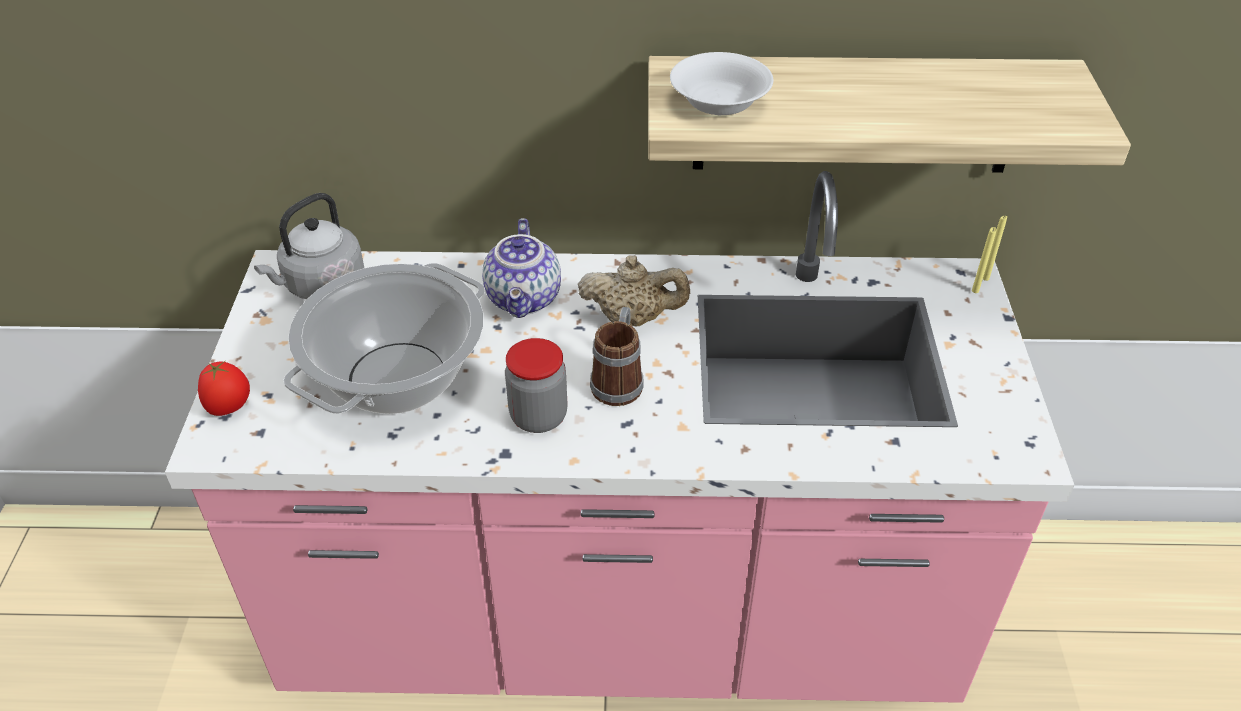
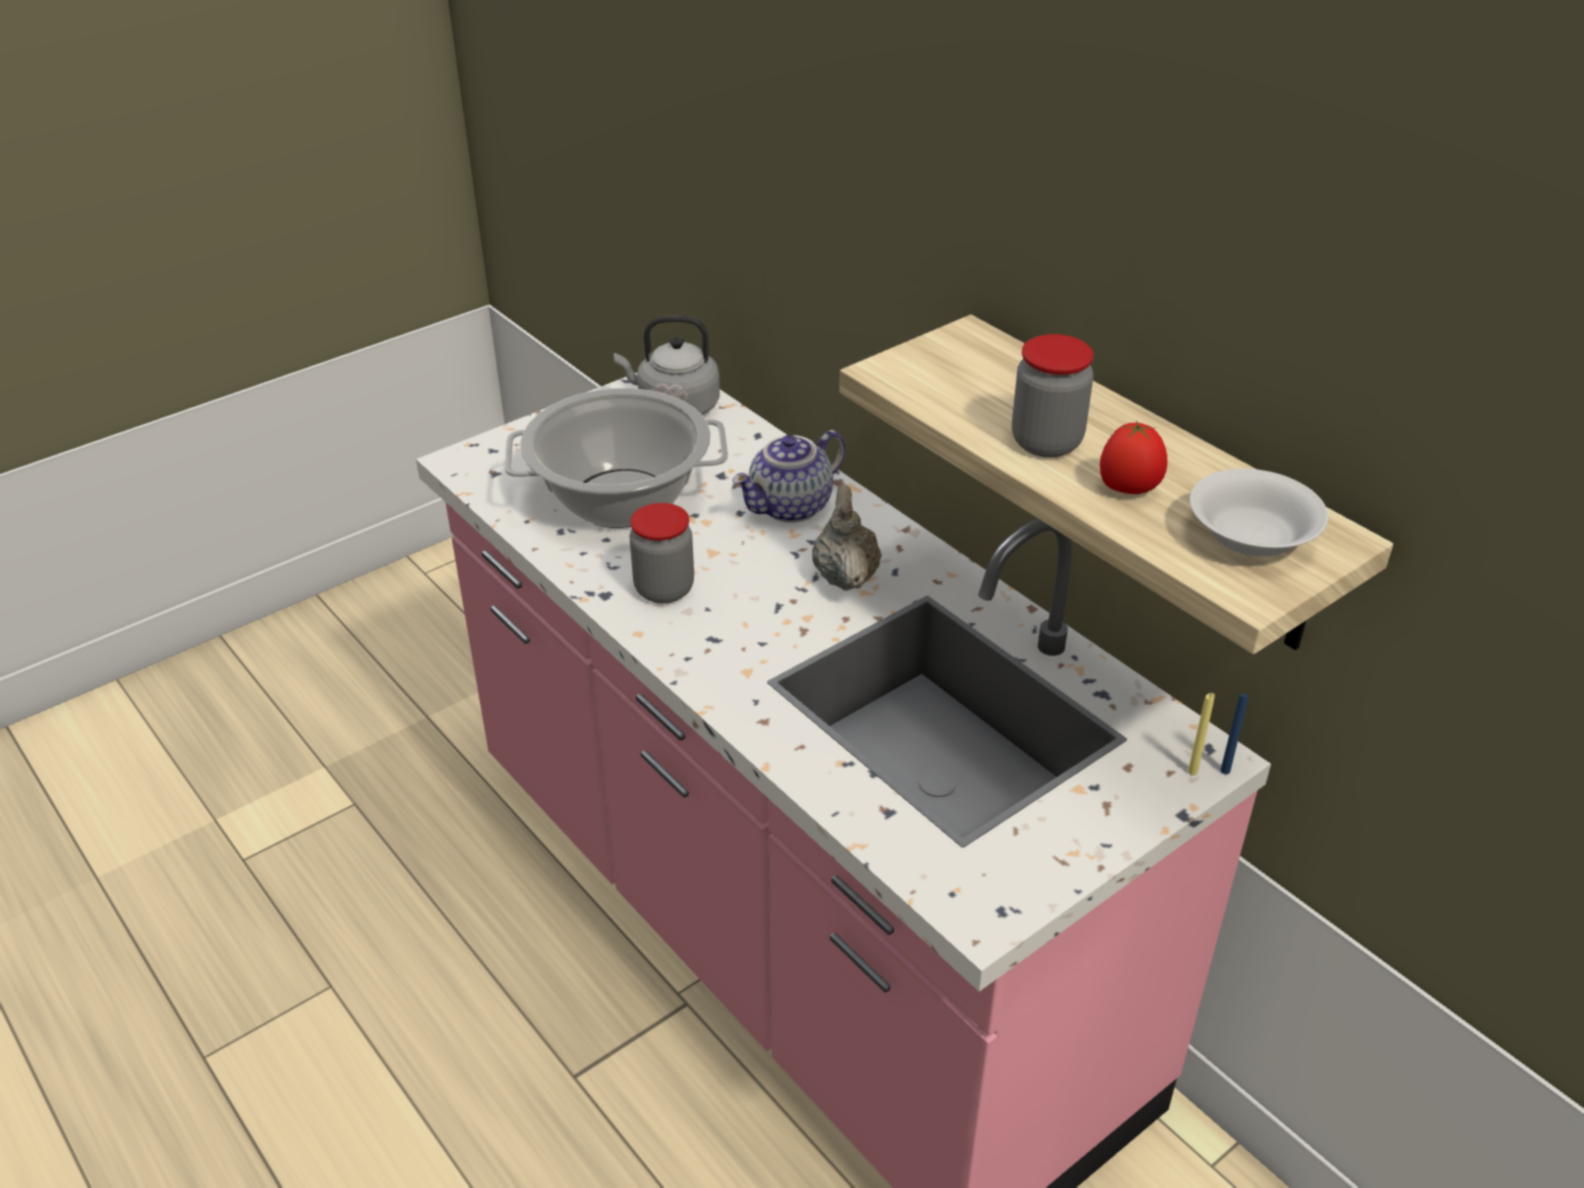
camera: 50 degrees right, 5 degrees down
(230, 408) = (502, 447): tomato -> tomato (1128, 490)
(619, 380) = (759, 608): mug -> none
(633, 318) = (845, 575): beige teapot -> beige teapot turned 150 degrees counterclockwise
(719, 103) = (946, 376): white bowl -> white bowl (1249, 537)
(849, 109) = (1046, 442): none -> jar
(985, 278) = (1225, 771): yellow candle -> blue candle

